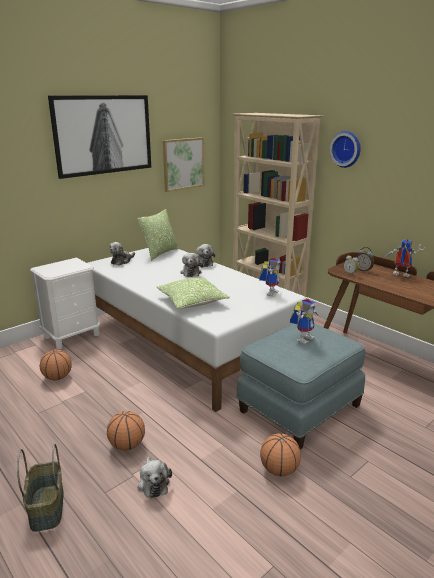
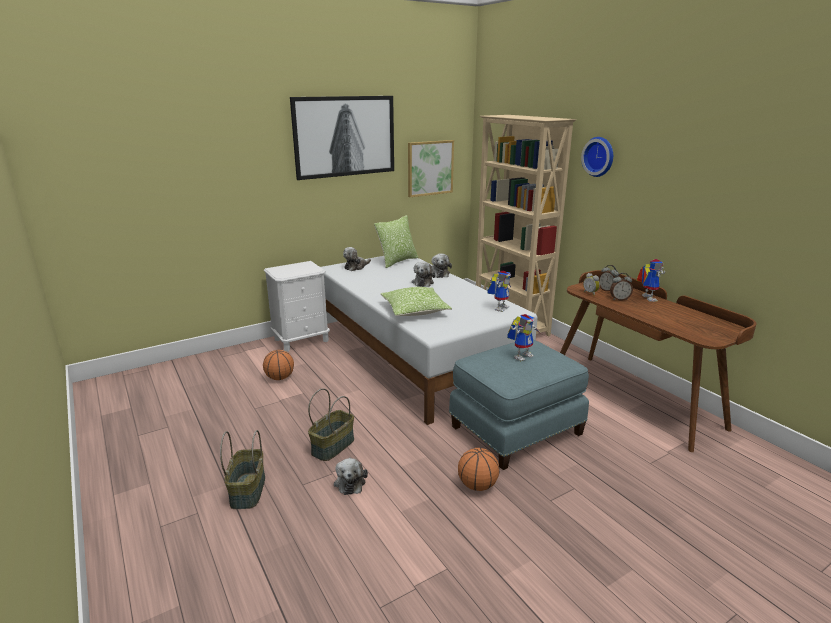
camera: 10 degrees right, 0 degrees up
(127, 445) = (332, 446): basketball -> basket
(377, 278) = (619, 299): none -> alarm clock
(399, 275) = (645, 298): toy robot -> toy robot turned 45 degrees clockwise

